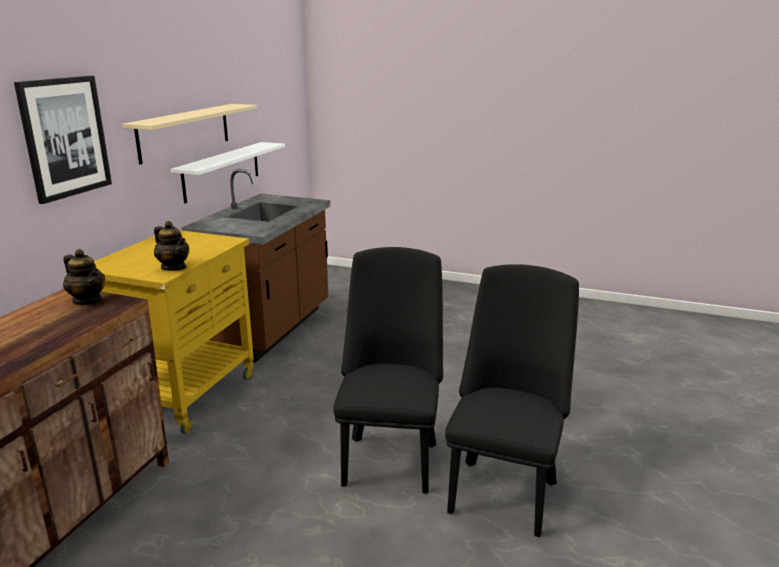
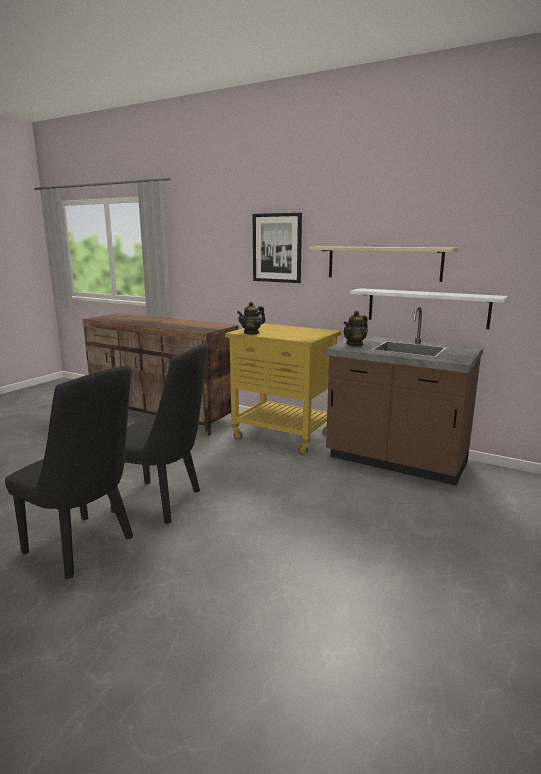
camera: 100 degrees right, 5 degrees down
(88, 300) = (213, 327): teapot -> teapot (355, 344)

